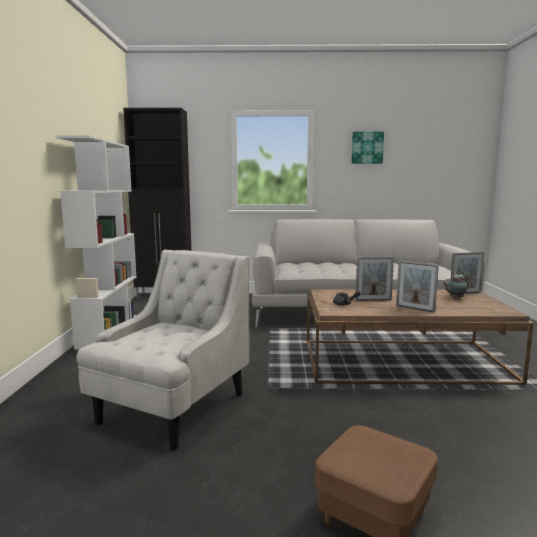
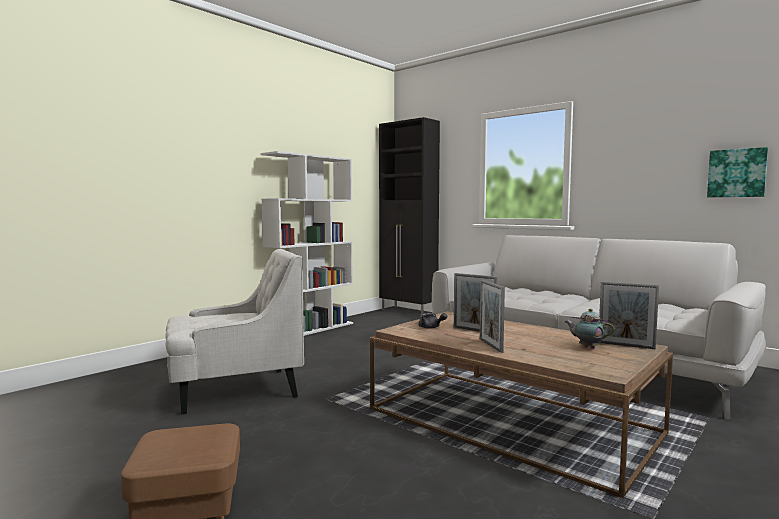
camera: 40 degrees right, 5 degrees down
(367, 147) = (646, 141): picture -> picture (736, 173)

